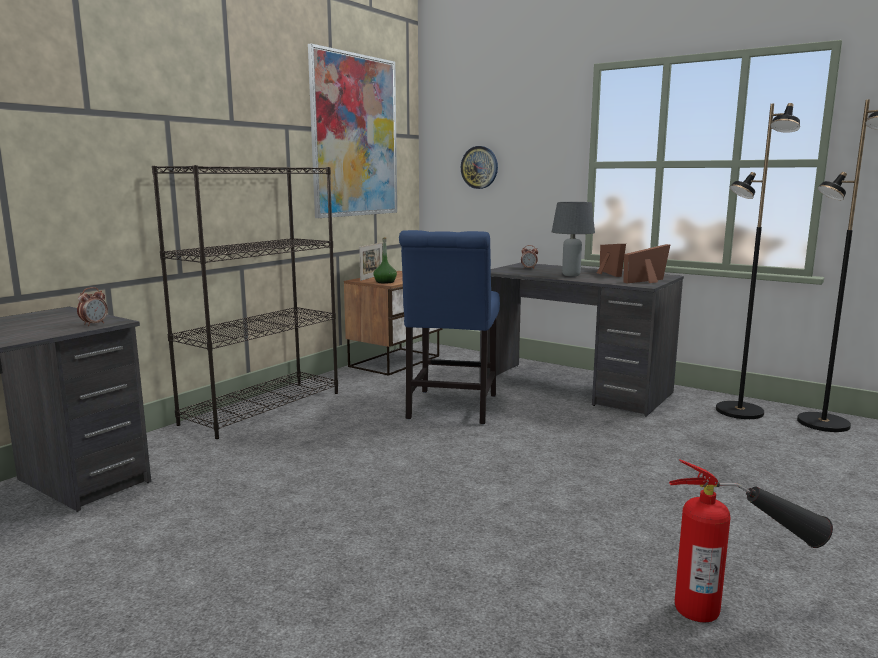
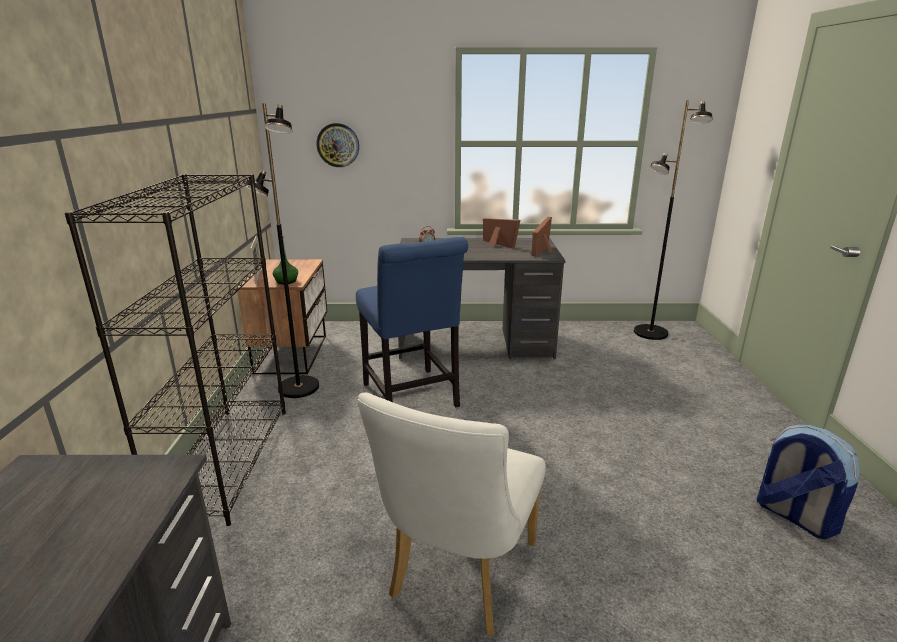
camera: 35 degrees left, 10 degrees up
(94, 324) = (153, 485): alarm clock -> none
(317, 516) = (458, 577): none -> white chair
(355, 136) = (219, 121): picture -> none
(571, 275) = (478, 252): grey table lamp -> none
(737, 610) = (793, 516): fire extinguisher -> backpack
(739, 411) = (599, 336): black floor lamp -> black floor lamp (298, 388)

